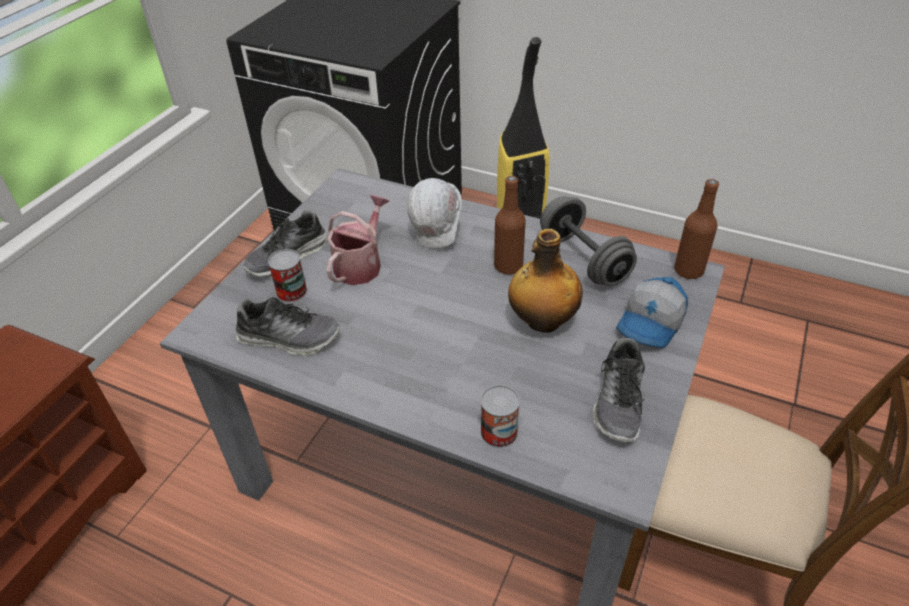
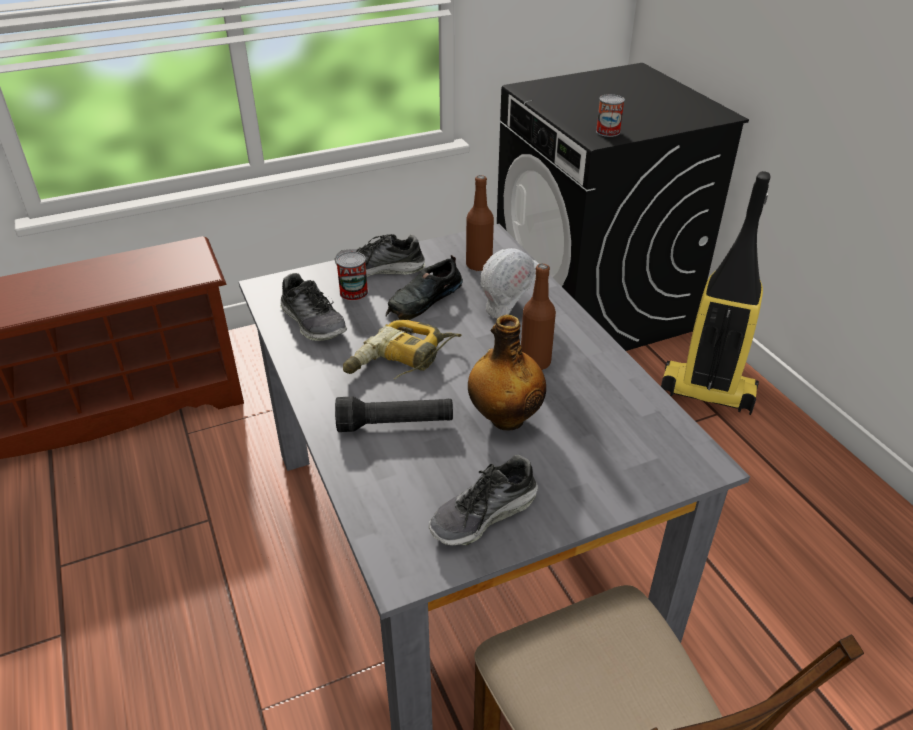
camera: 40 degrees right, 5 degrees down
(361, 264) = (424, 300): watering can -> black shoe
(410, 326) = (401, 361): none -> power drill
(473, 379) = (395, 424): none -> black flashlight
(499, 432) = (364, 471): can -> can (608, 131)
(583, 260) = (609, 393): grey dumbbell -> none
(651, 324) = (599, 478): cap -> none
(688, 271) = (701, 458): brown bottle -> brown bottle (479, 265)

